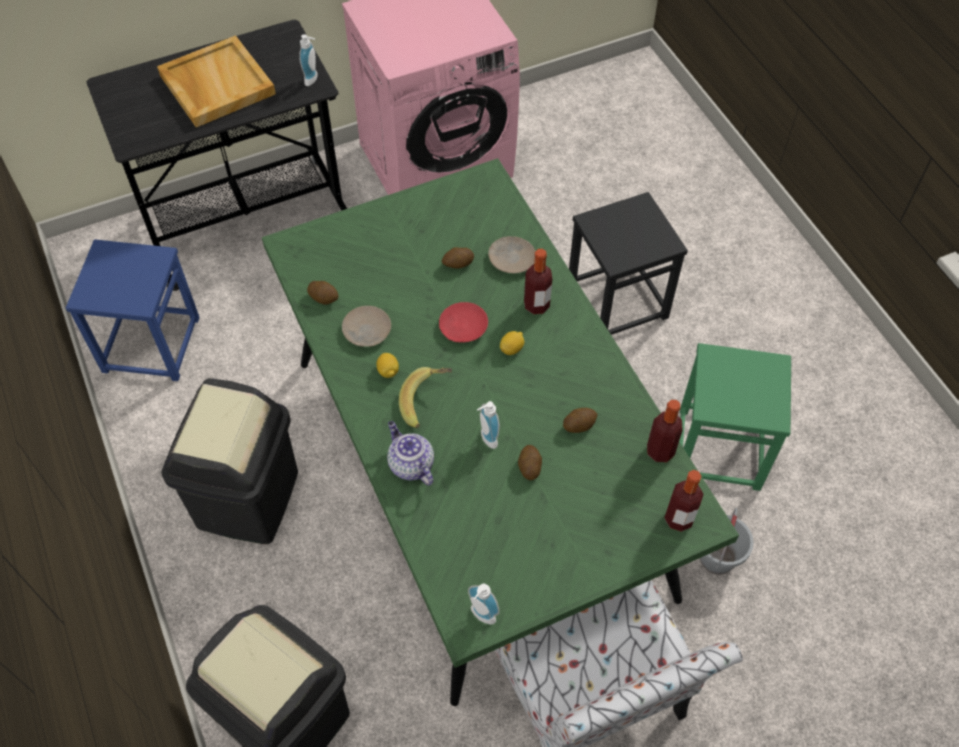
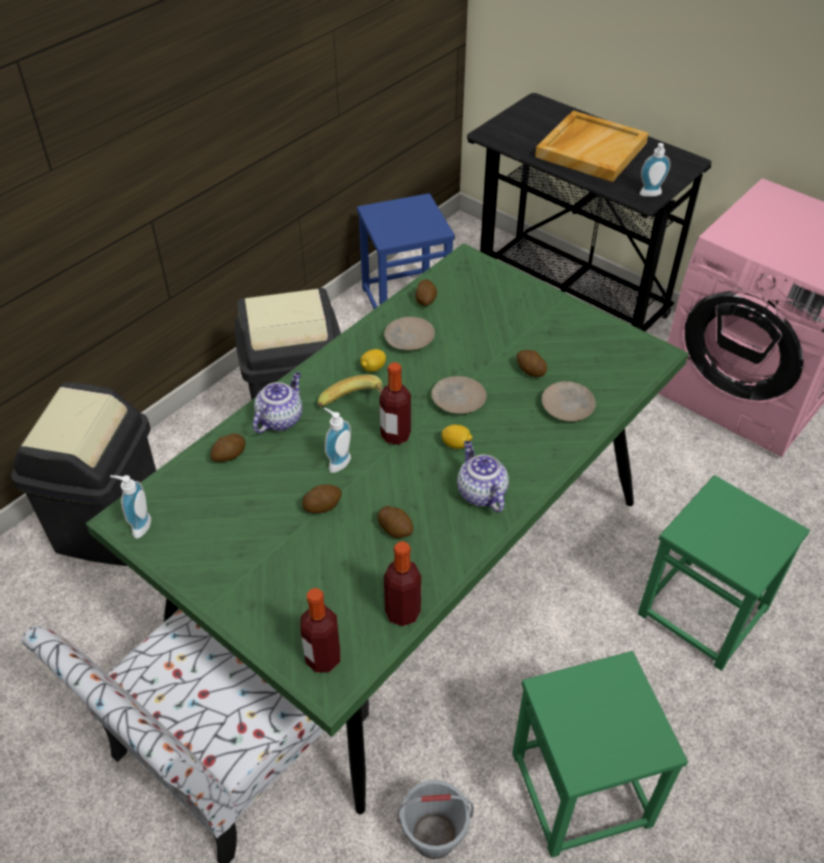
camera: 65 degrees right, 10 degrees down
(434, 519) = (229, 456): none -> potato
(463, 327) = (457, 400): red plate -> beige plate
(536, 305) = (523, 445): bottle -> bottle (395, 435)
(570, 354) = (480, 492): none -> teapot
(617, 301) = (703, 611): black stool -> green stool

